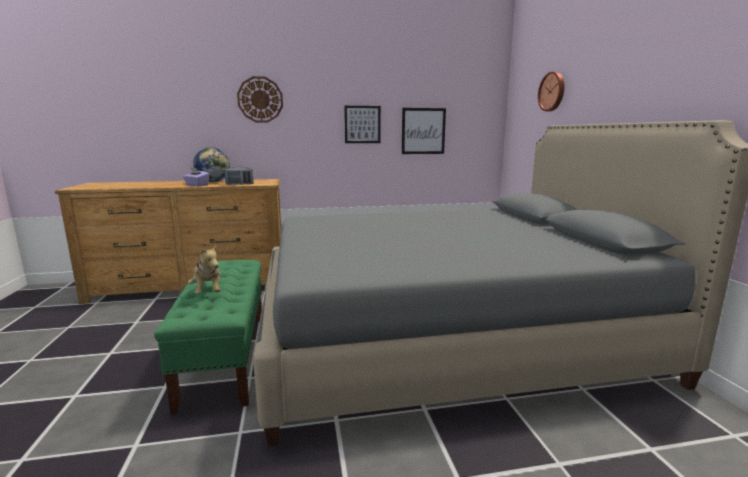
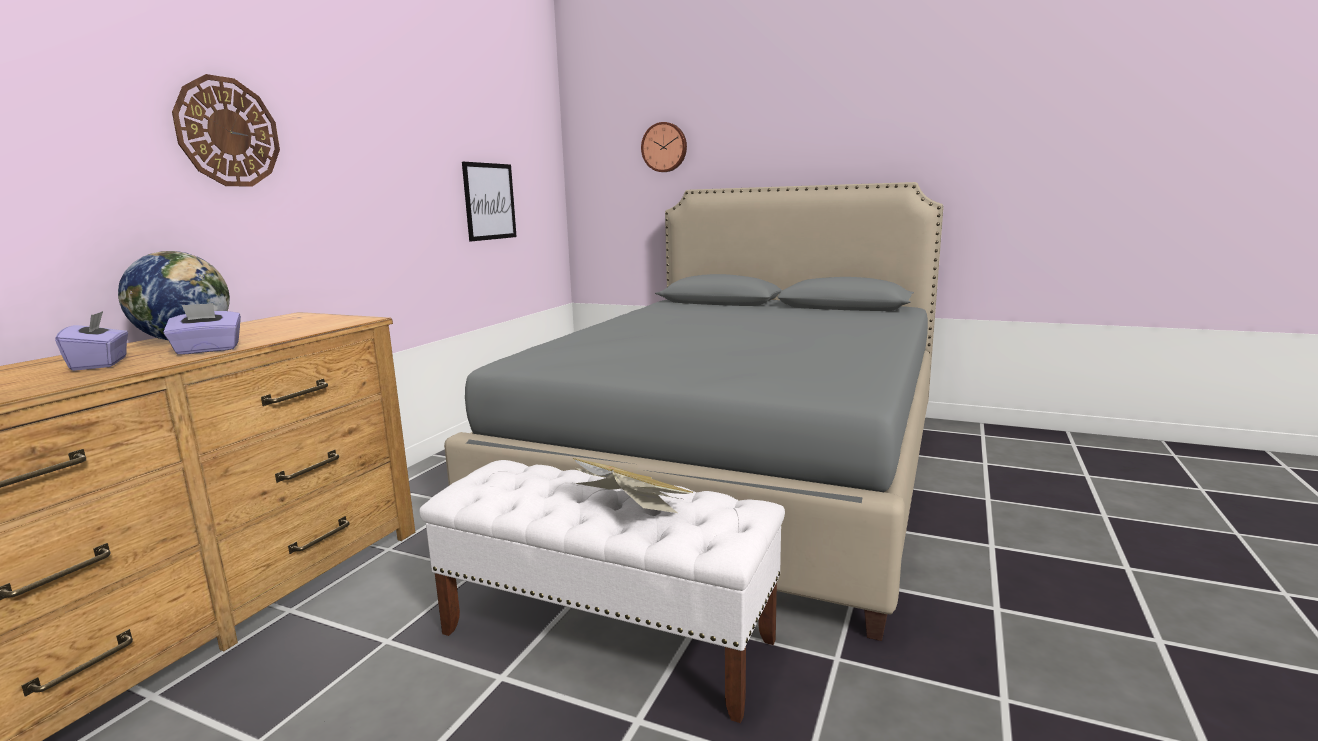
camera: 55 degrees left, 0 degrees up
(171, 184) = (101, 364): none -> purple tissue box
(208, 292) = (630, 507): plush toy -> book
(225, 358) = (607, 636): green bench -> white bench
(239, 184) = (302, 330): radio -> none
(362, 124) = (414, 190): picture -> none

